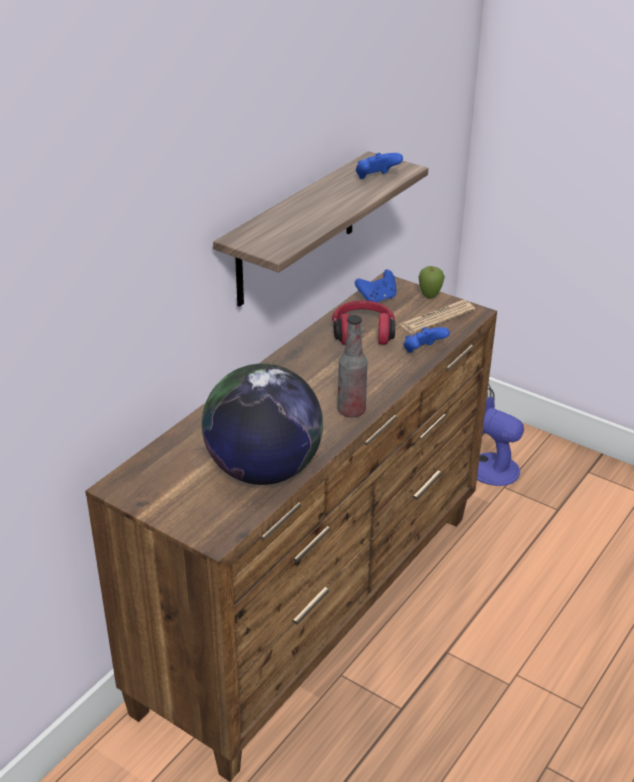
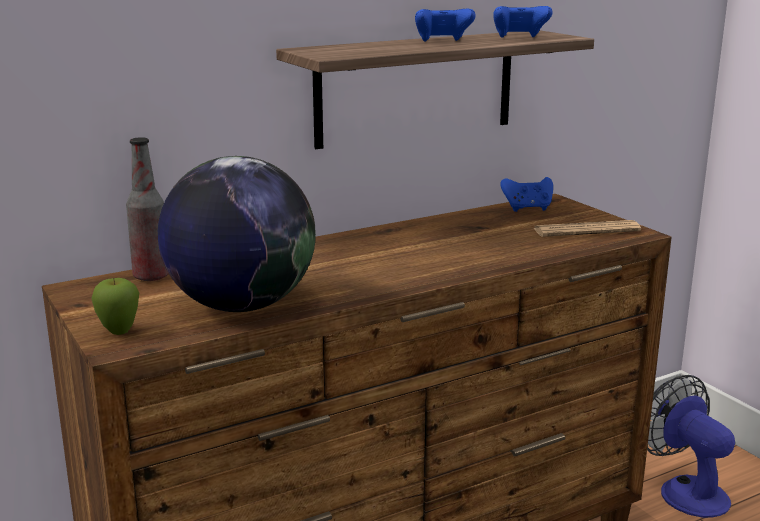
camera: 25 degrees right, 15 degrees down
(351, 411) = (400, 280): bottle -> bottle (151, 276)
(363, 333) = (483, 228): red headphones -> none
(422, 351) = (540, 251): blue game controller -> blue game controller (442, 42)
(429, 297) = (593, 215): apple -> apple (119, 333)

